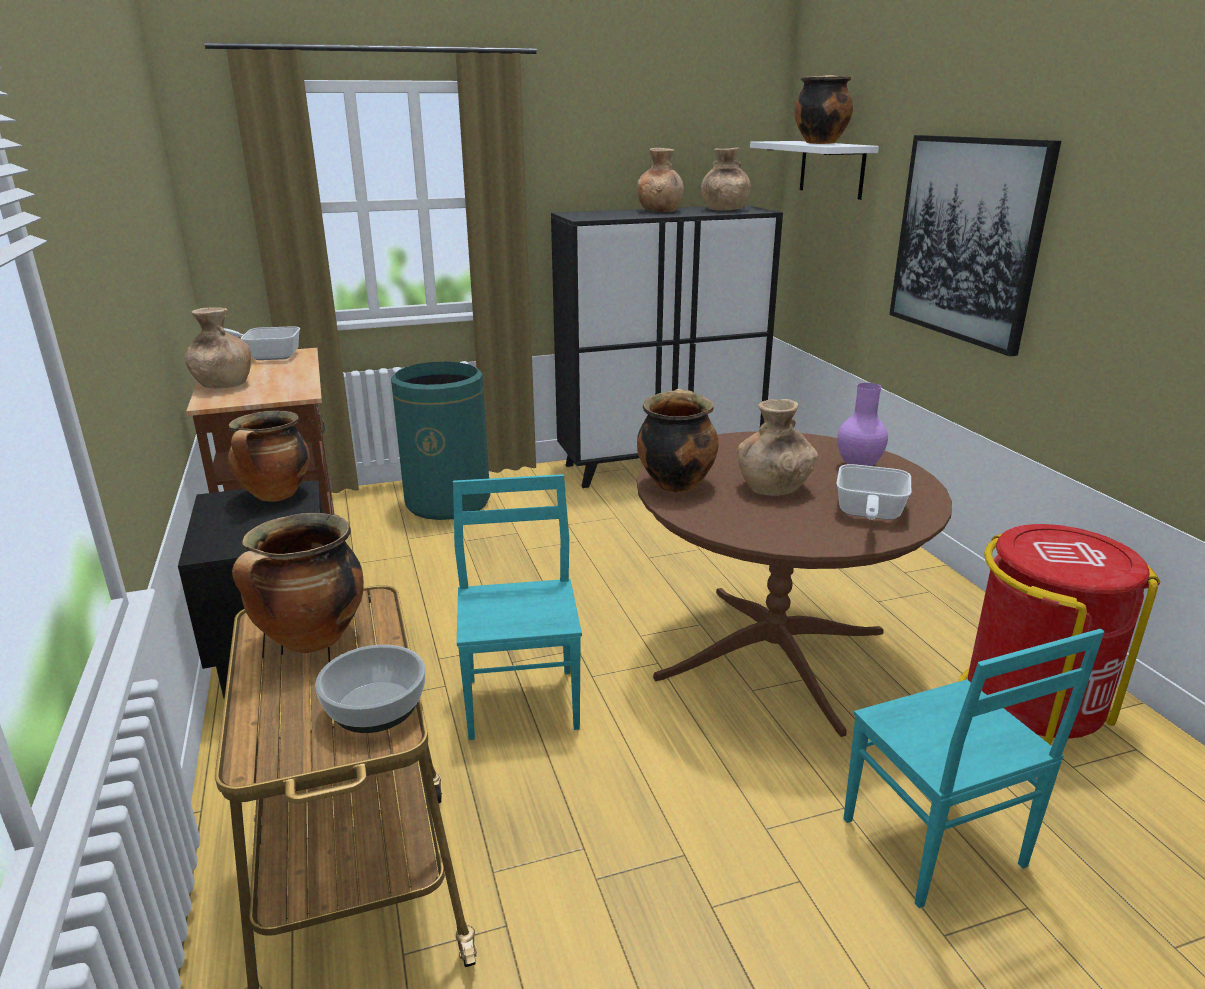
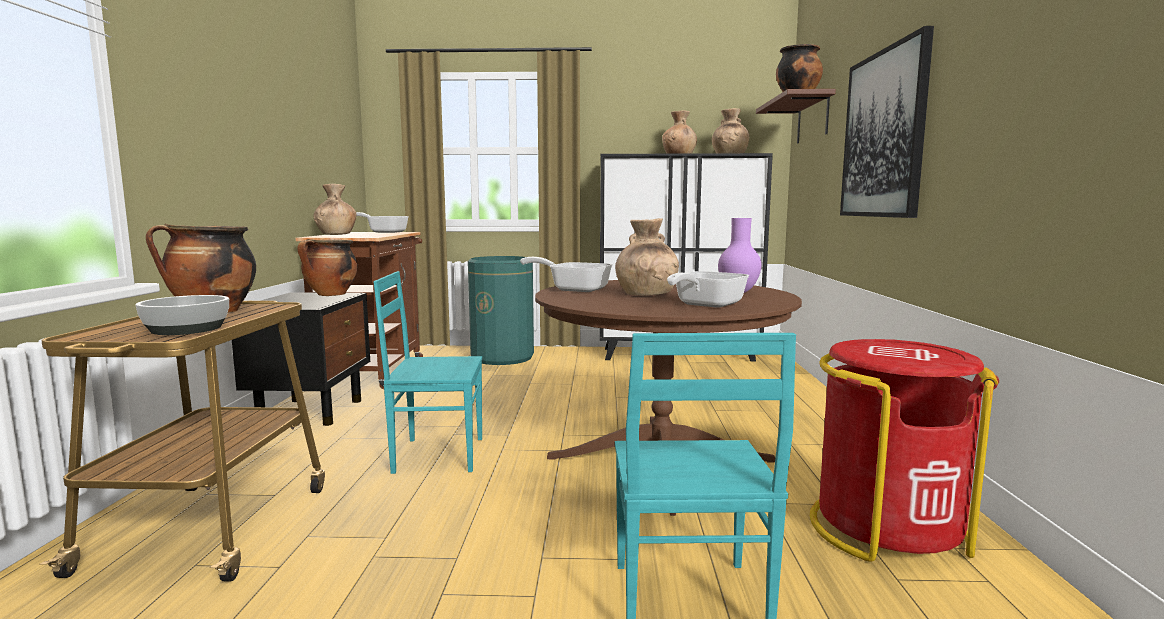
camera: 20 degrees right, 15 degrees down
(524, 702) = (437, 454): turquoise chair -> turquoise chair turned 105 degrees counterclockwise
(675, 483) = (574, 289): cooking pot -> frying pan
(832, 169) = (812, 119): white shelf -> brown shelf

